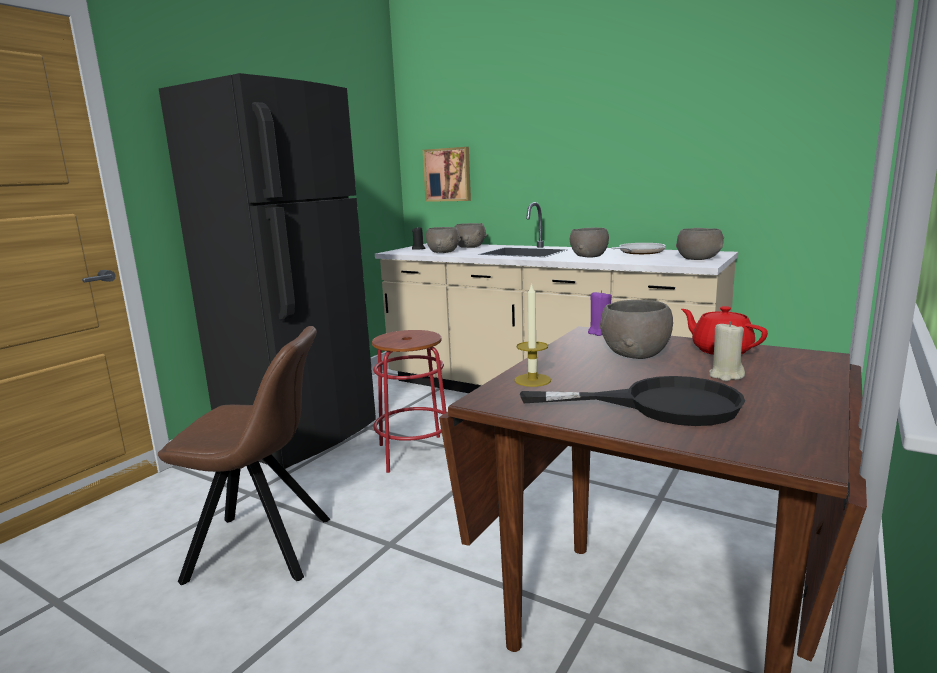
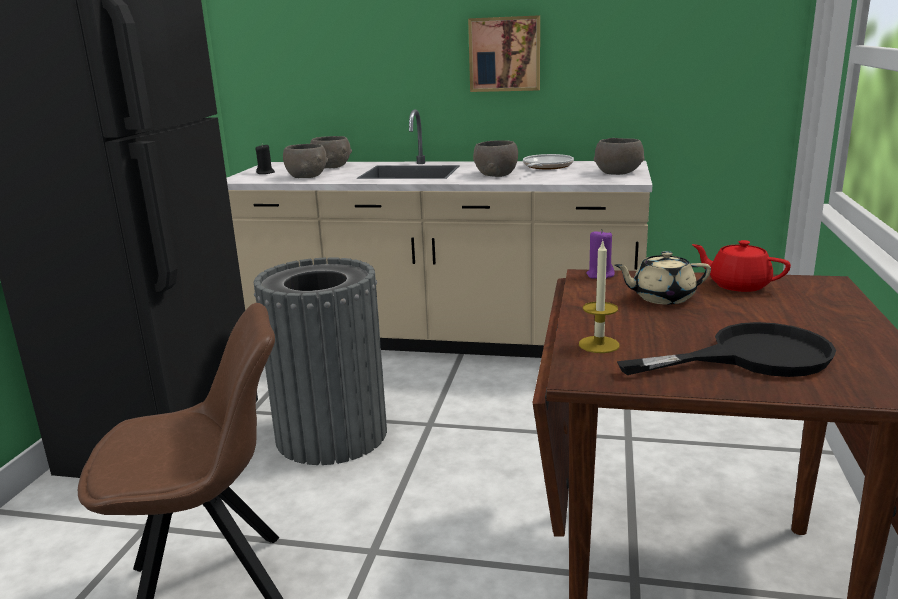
camera: 20 degrees left, 5 degrees up
(414, 453) = (332, 434): red stool -> grey trash can
(448, 174) = (287, 73): picture -> picture (505, 54)
(634, 353) = (661, 298): grey bowl -> beige teapot
(726, 375) = (773, 314): beige candle -> none

